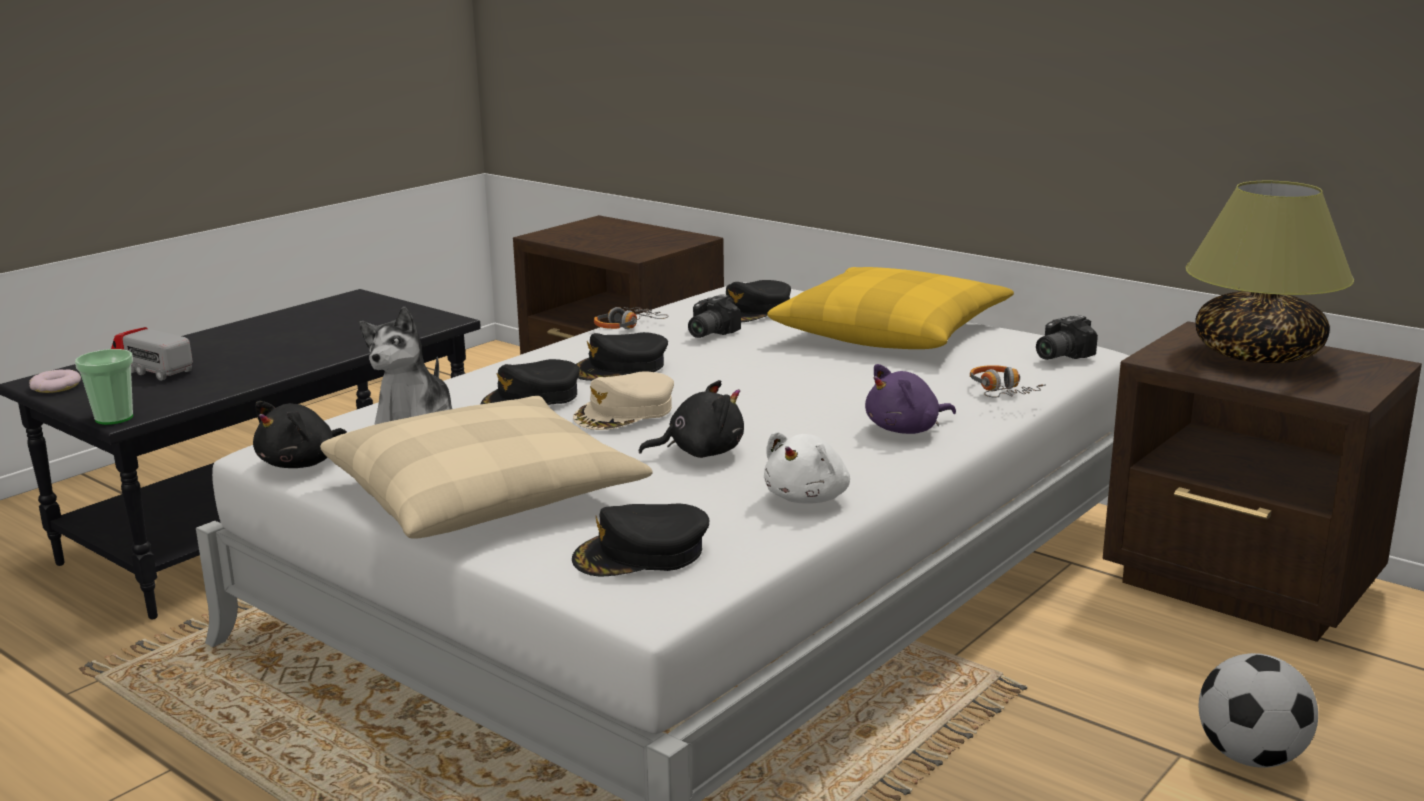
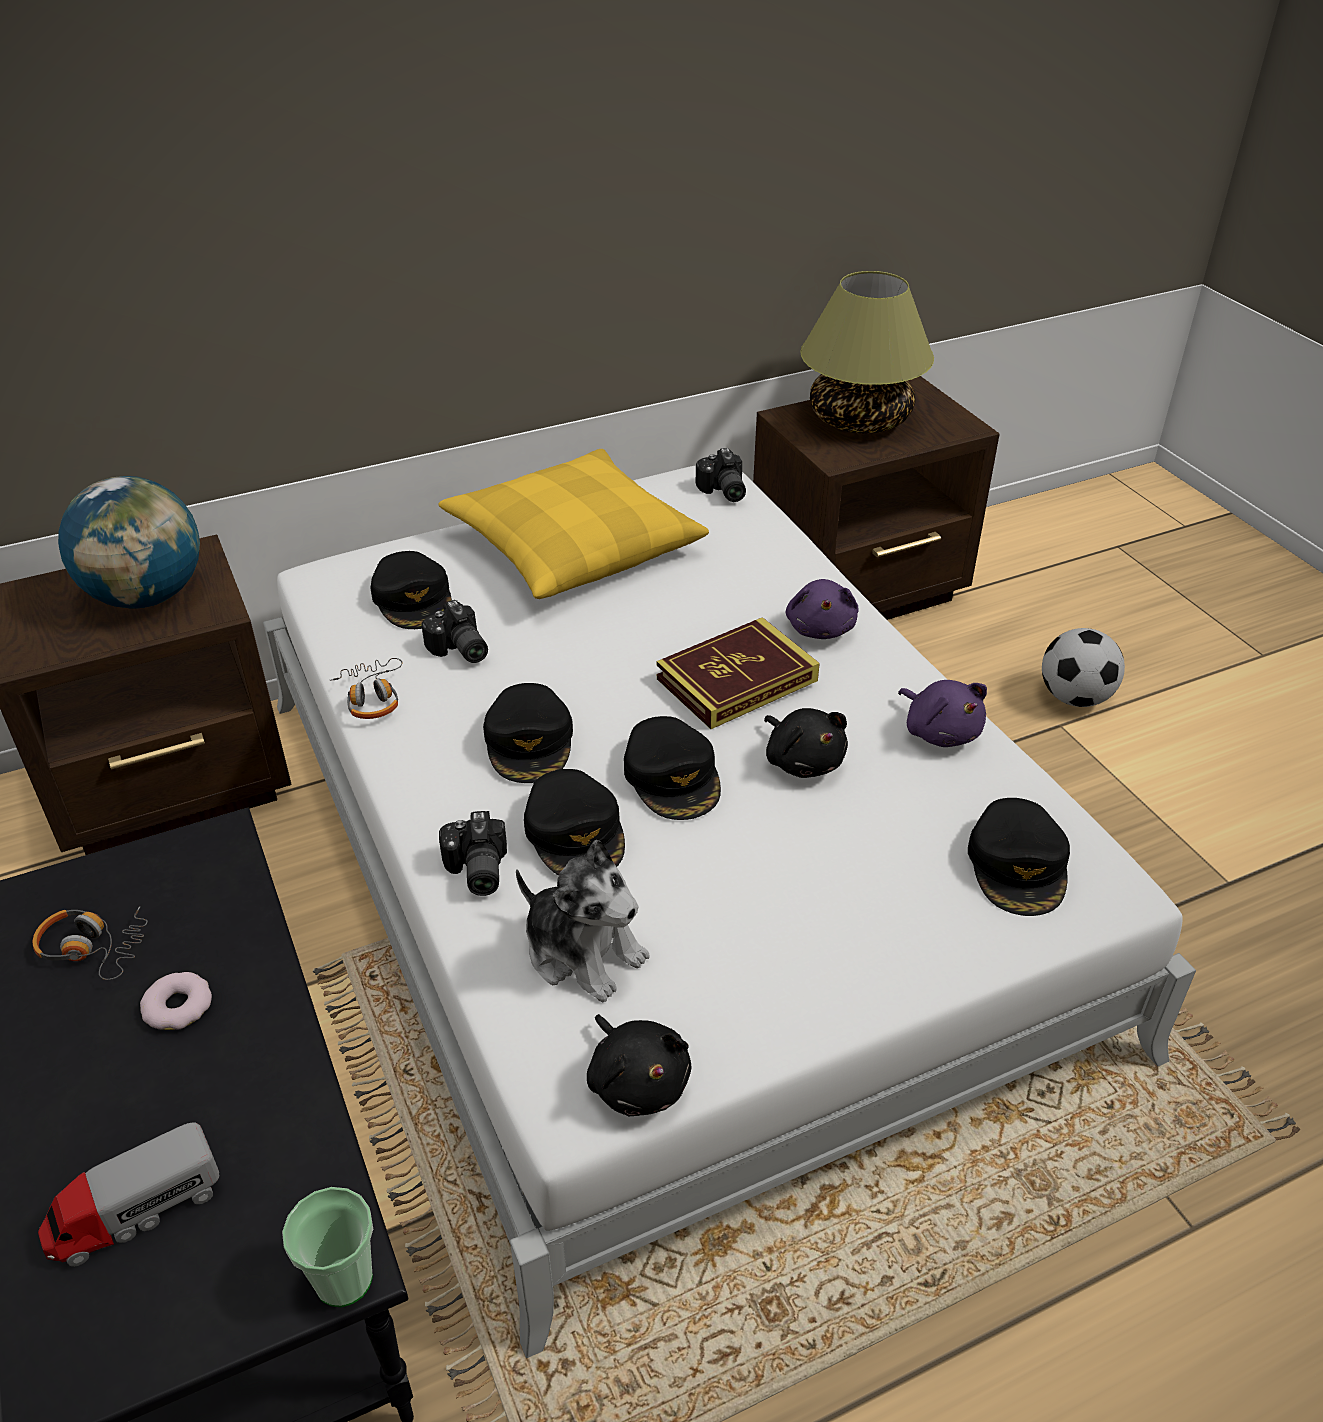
camera: 65 degrees left, 20 degrees up
(56, 387) = (109, 1361): donut -> donut (178, 1006)
(472, 384) = (475, 871): none -> camera
(484, 495) = (825, 938): beige pillow -> none
(625, 412) = (673, 776): beige cap -> black cap
(634, 240) = (147, 596): none -> globe
(700, 452) = (803, 760): black plush toy -> black plush toy turned 135 degrees clockwise
(778, 410) = (737, 680): none -> book
(809, 497) = (940, 731): white plush toy -> purple plush toy
(1001, 391) = (785, 550): headphones -> headphones (92, 948)

